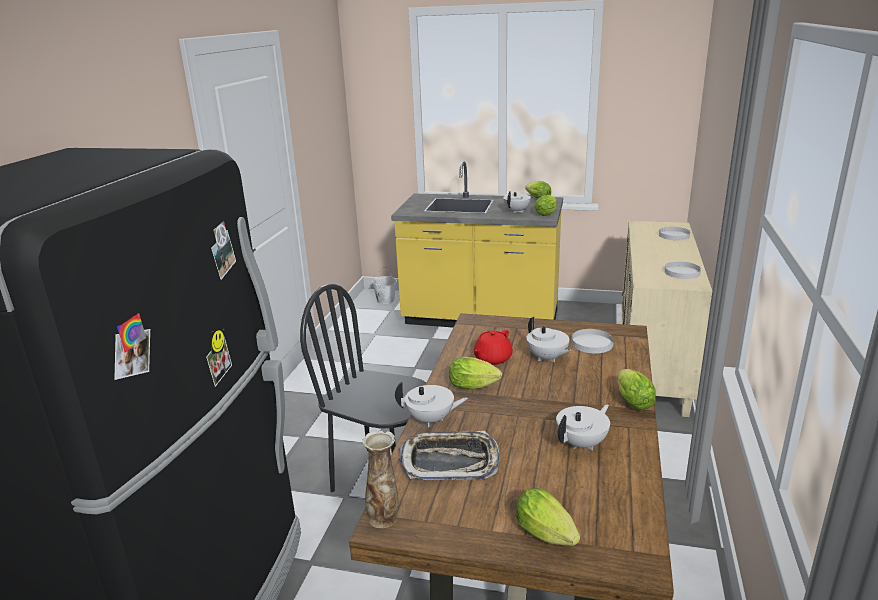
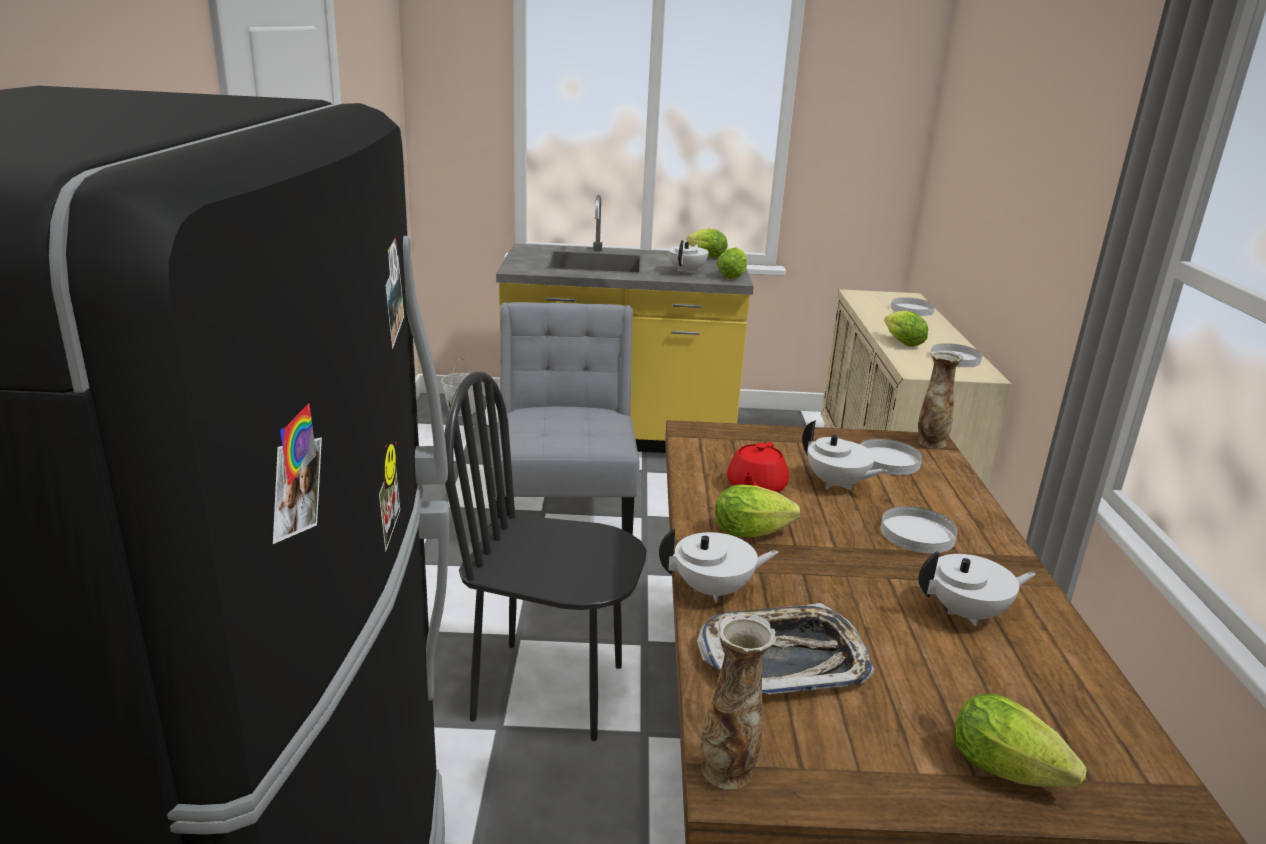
camera: 15 degrees left, 0 degrees up
(428, 369) = (565, 513): none -> grey chair
(581, 392) = (918, 534): none -> white plate
(582, 443) = (967, 613): white teapot -> white teapot turned 45 degrees clockwise
(630, 331) = (930, 442): none -> vase
(631, 400) = (996, 543): lettuce -> lettuce (900, 342)

